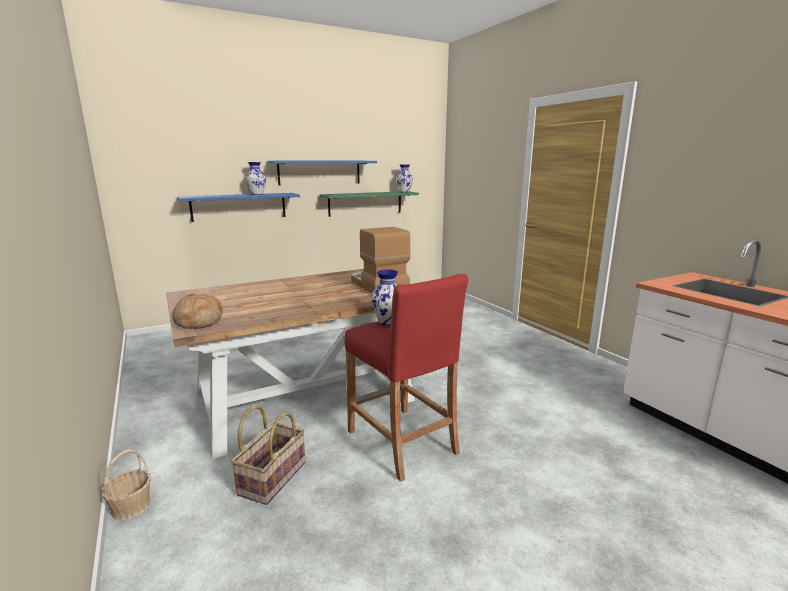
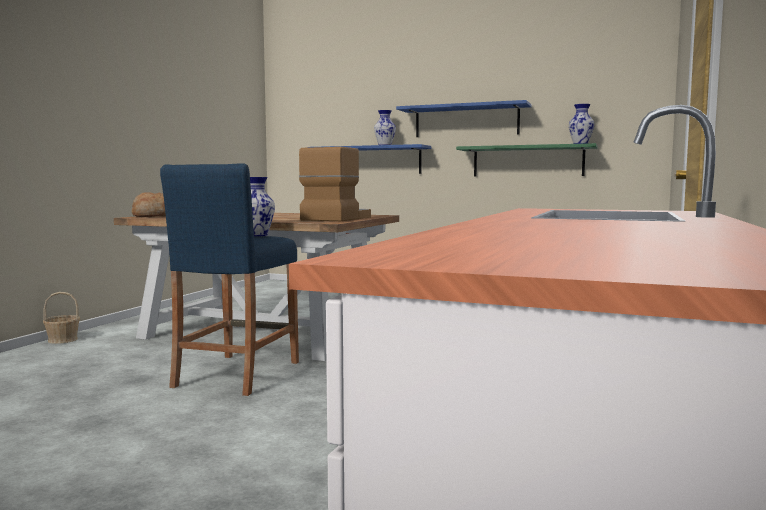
camera: 50 degrees right, 10 degrees down
(272, 477) = (130, 356): basket -> none
(401, 442) = (237, 374): red stool -> blue stool

